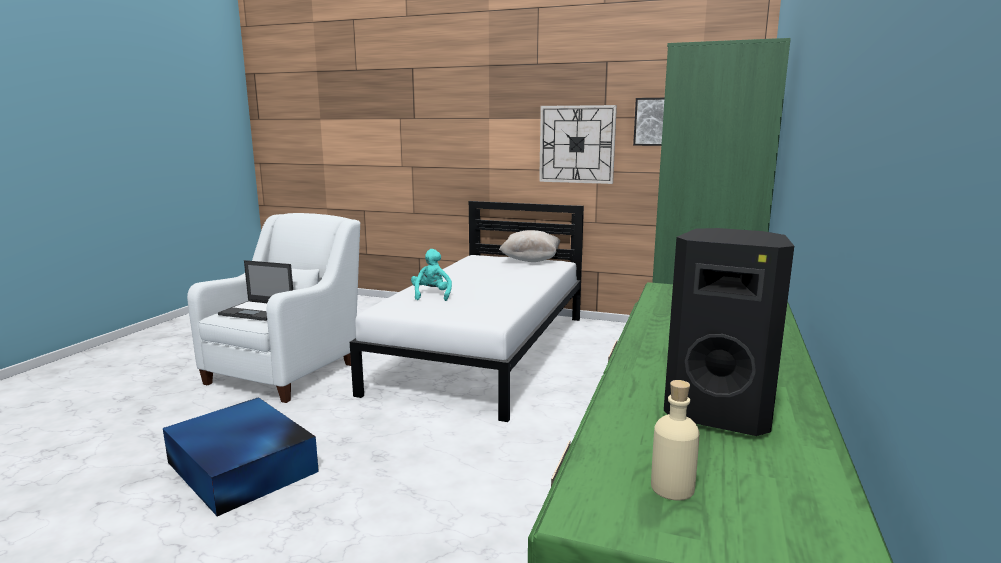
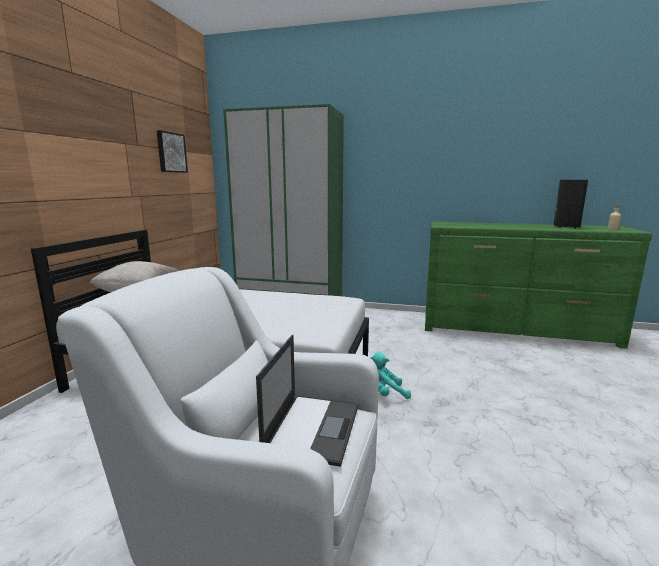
camera: 95 degrees left, 0 degrees up
(242, 468) = (512, 474): blue storage box -> none
(431, 295) = (268, 321): turquoise plush toy -> turquoise plush toy (385, 394)
(577, 144) = (124, 170): wall clock -> none

